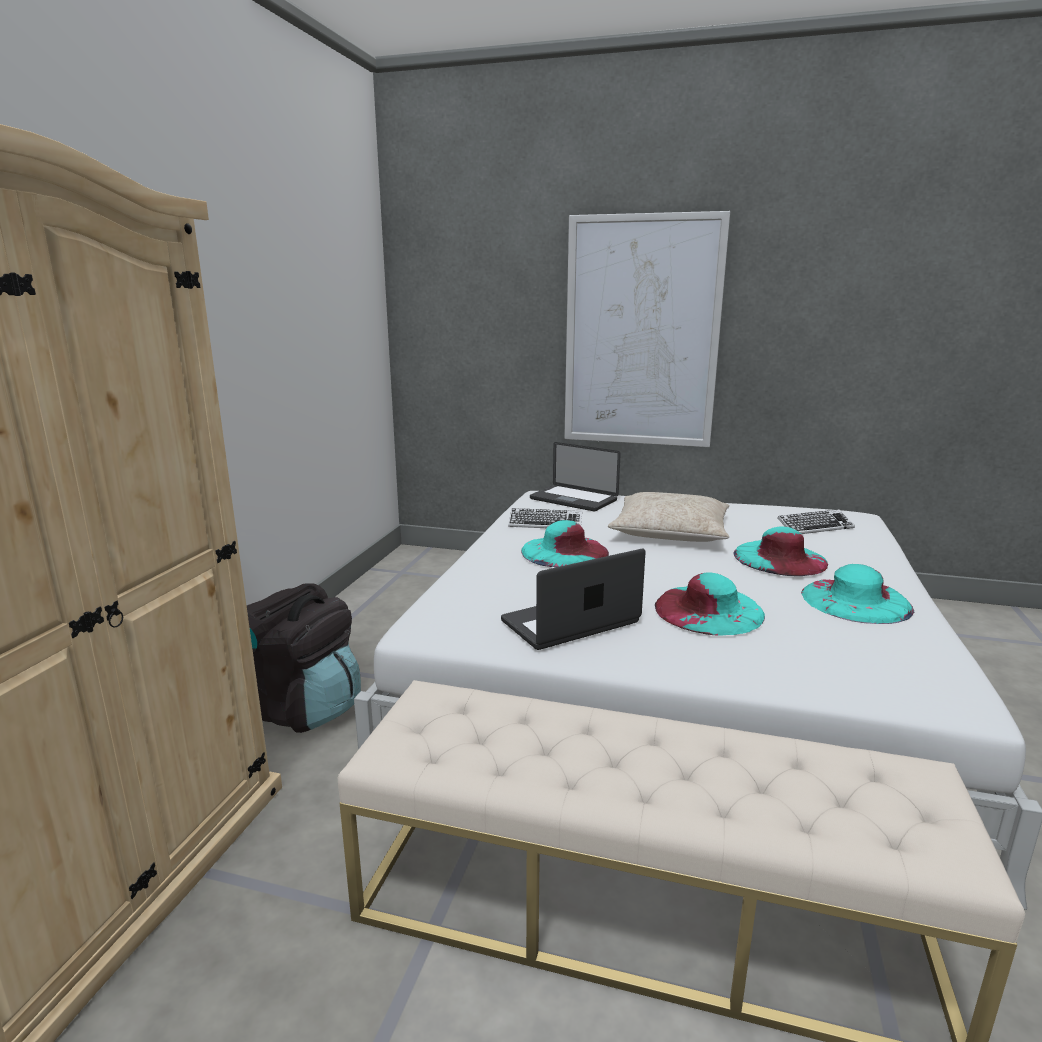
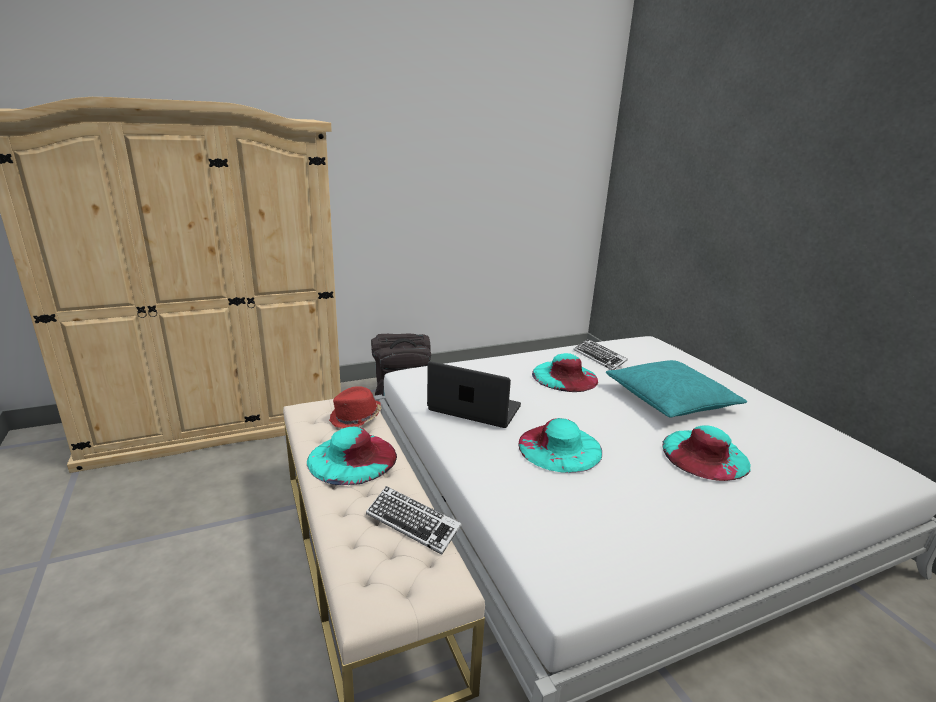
camera: 50 degrees right, 5 degrees up
(482, 712) = (355, 418): none -> red hat
(573, 500) = (660, 352): laptop -> none
(641, 333) = (766, 225): picture -> none
(670, 532) = (670, 400): beige pillow -> turquoise pillow
(814, 527) = (809, 456): keyboard -> keyboard (413, 523)
(856, 600) = (686, 508): turquoise hat -> turquoise hat (352, 458)

